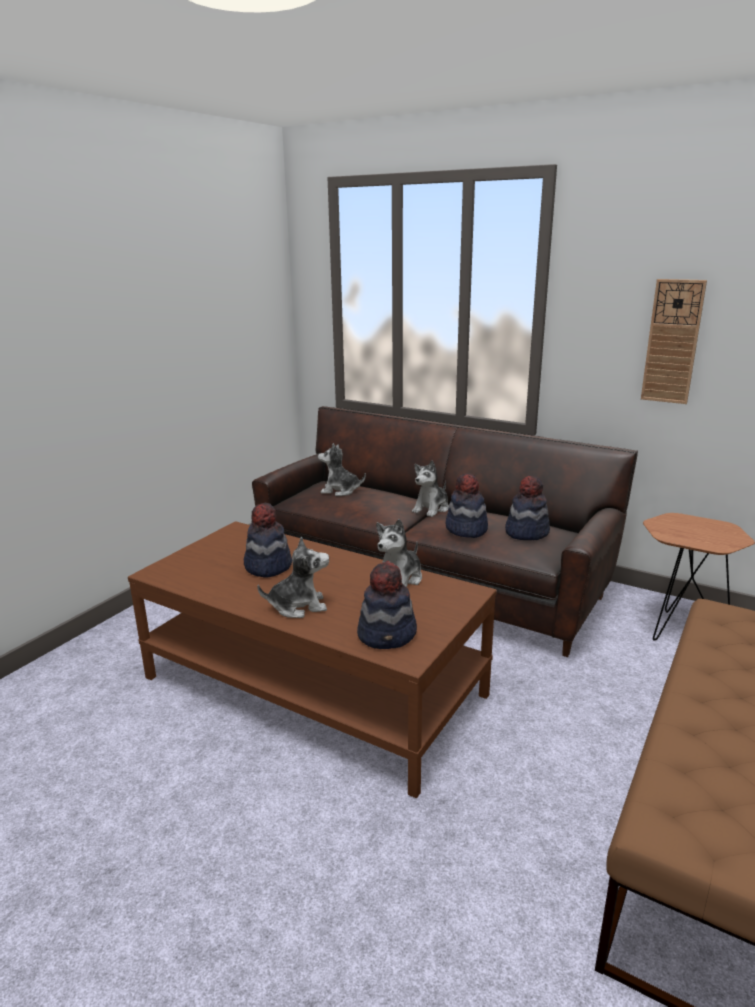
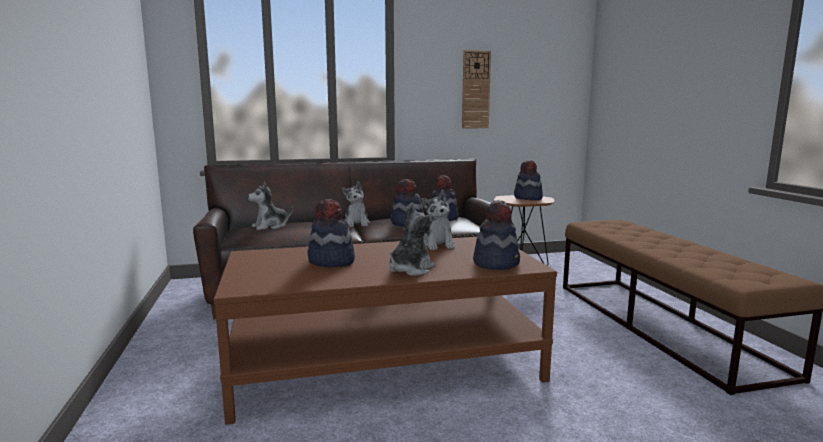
camera: 45 degrees left, 10 degrees down
(706, 531) = (527, 198): none -> hat

